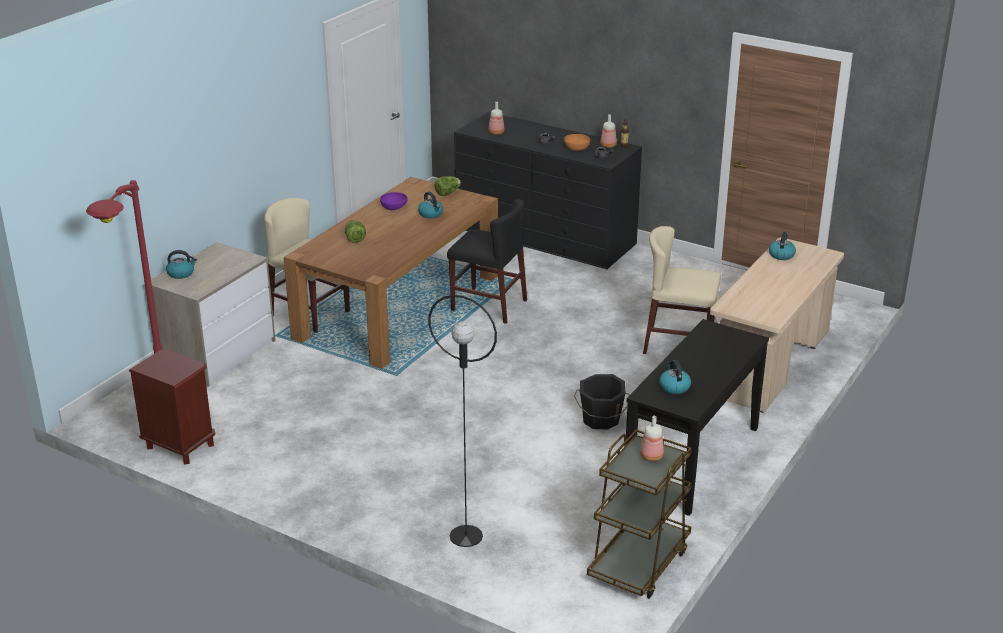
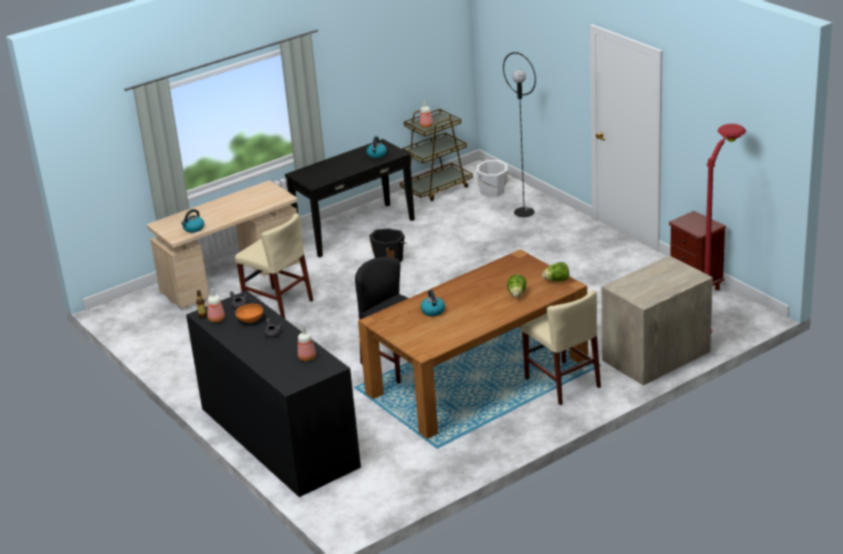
camera: 155 degrees left, 0 degrees up
(181, 273) = (680, 281): kettle -> none
(394, 208) = (462, 323): purple bowl -> none
(447, 193) = (400, 334): lettuce -> lettuce (556, 280)
(542, 573) = (493, 191): none -> white bucket

